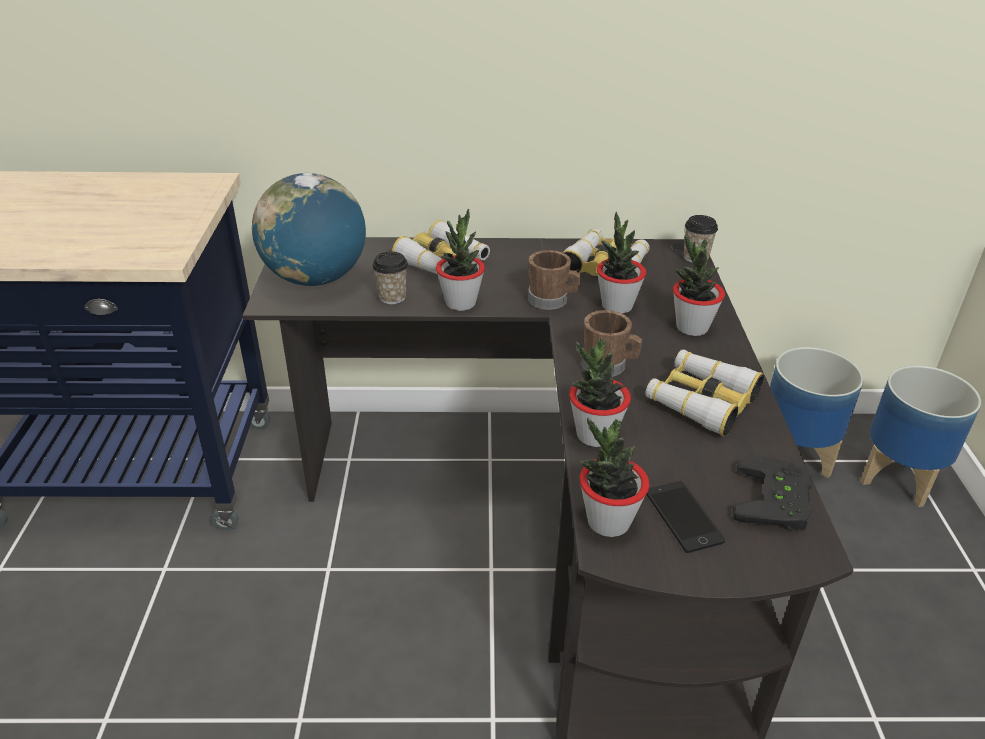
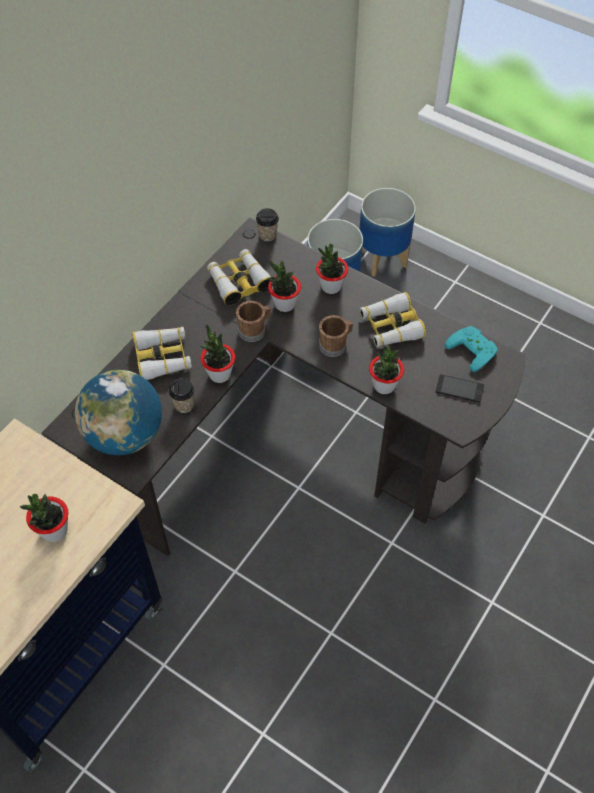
camera: 55 degrees left, 20 degrees up
(608, 522) = (443, 418): potted plant -> potted plant (54, 531)
(777, 501) = (474, 349): black game controller -> turquoise game controller

